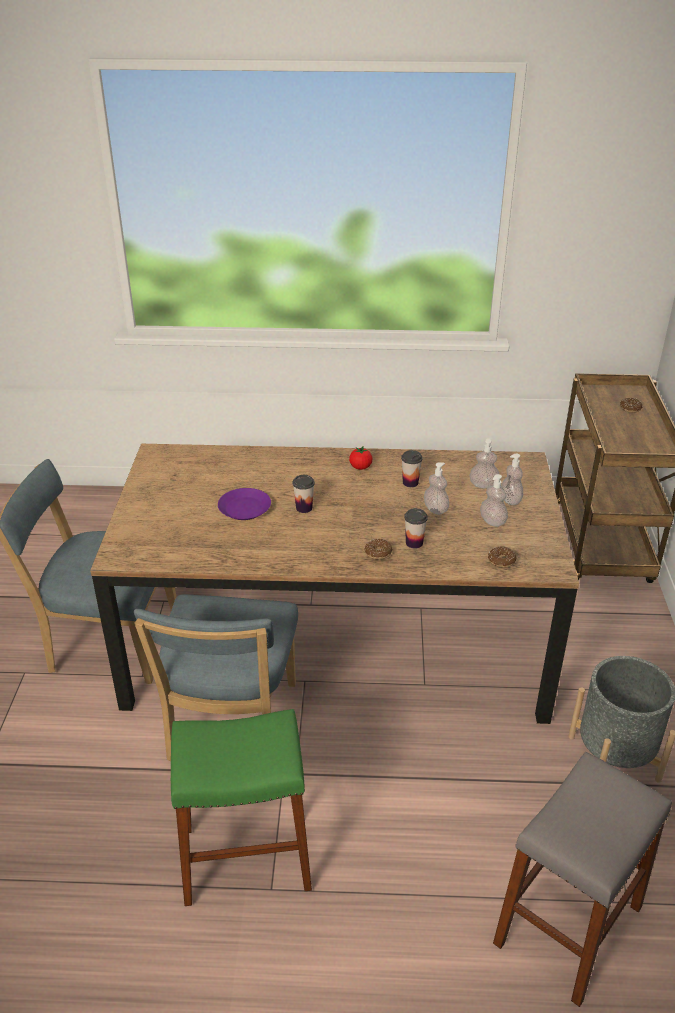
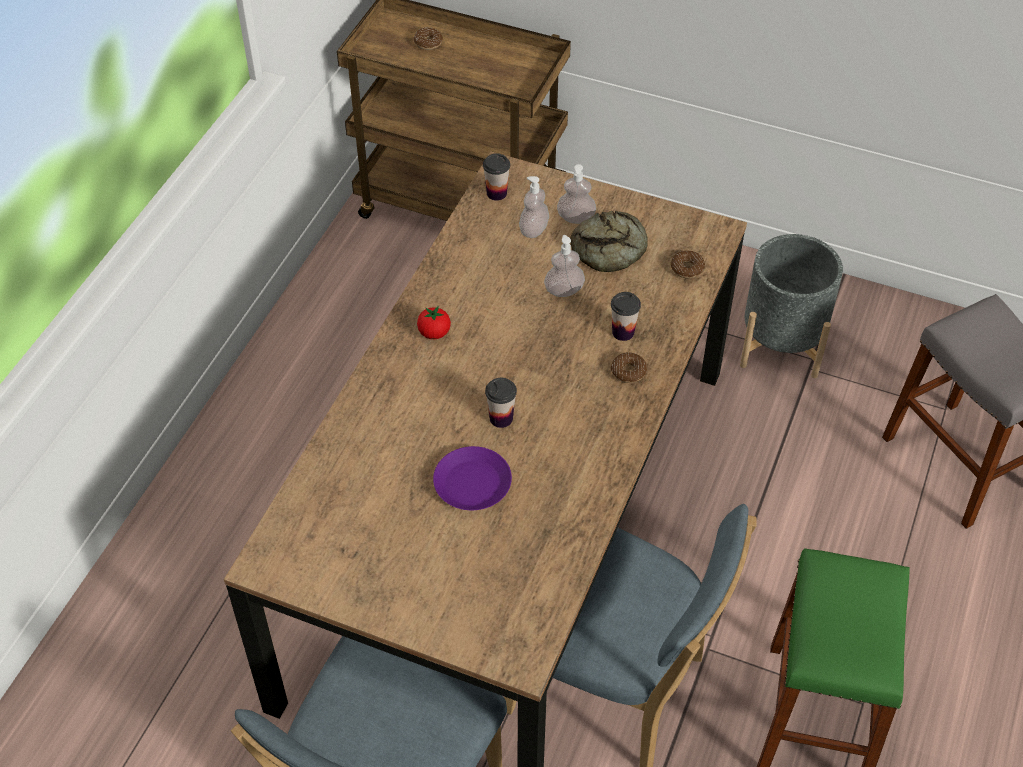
camera: 70 degrees left, 15 degrees up
(410, 482) = (495, 295): cup -> cup (496, 193)
(492, 521) = (611, 249): soap dispenser -> bread

